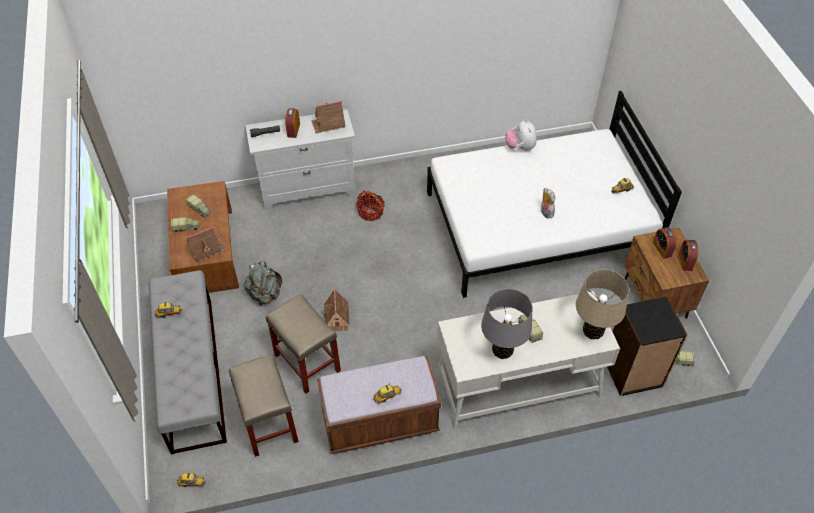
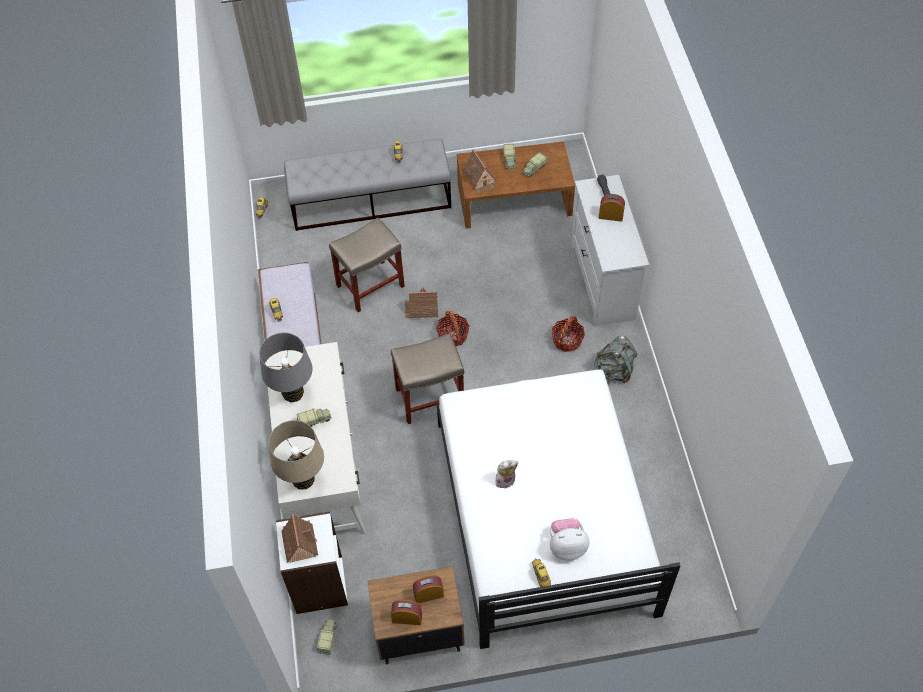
camera: 95 degrees right, 5 degrees up
(265, 295) = (455, 249): grey backpack -> grey backpack (615, 370)
(268, 423) = (310, 258): beige stool -> beige stool (430, 397)
(328, 124) = (622, 247): toy house -> toy house (299, 542)
(367, 291) = (453, 335): none -> basket
(520, 147) = (620, 466): plush toy -> plush toy (567, 546)
(633, 373) = (318, 585): black bookcase -> white bookcase

